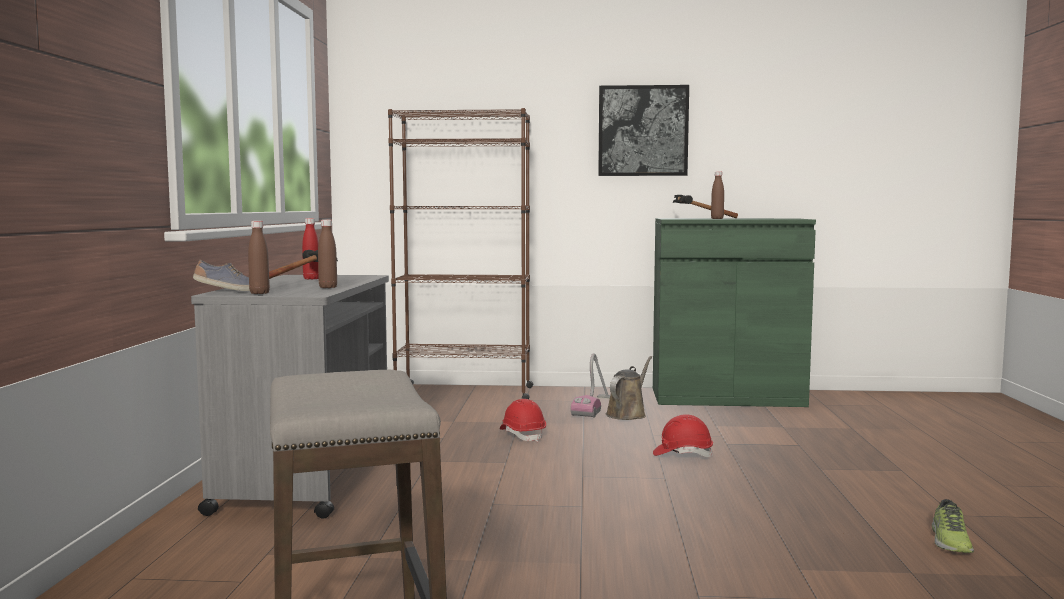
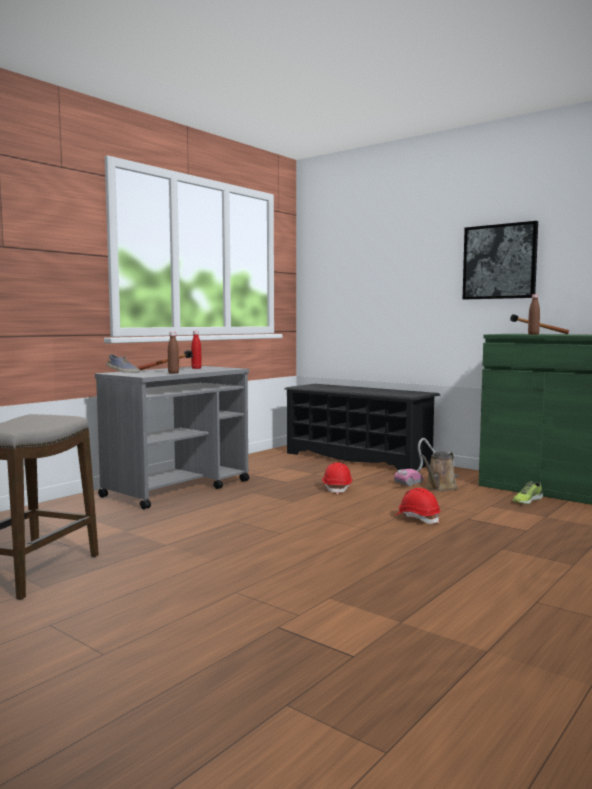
camera: 35 degrees right, 0 degrees up
(259, 293) = (126, 374): brown bottle -> none
(464, 393) = (358, 458): brown bookcase -> black shoe rack
(627, 414) = (439, 488): brown watering can -> brown watering can turned 150 degrees clockwise
(949, 541) = (483, 614): shoe -> shoe (527, 501)

